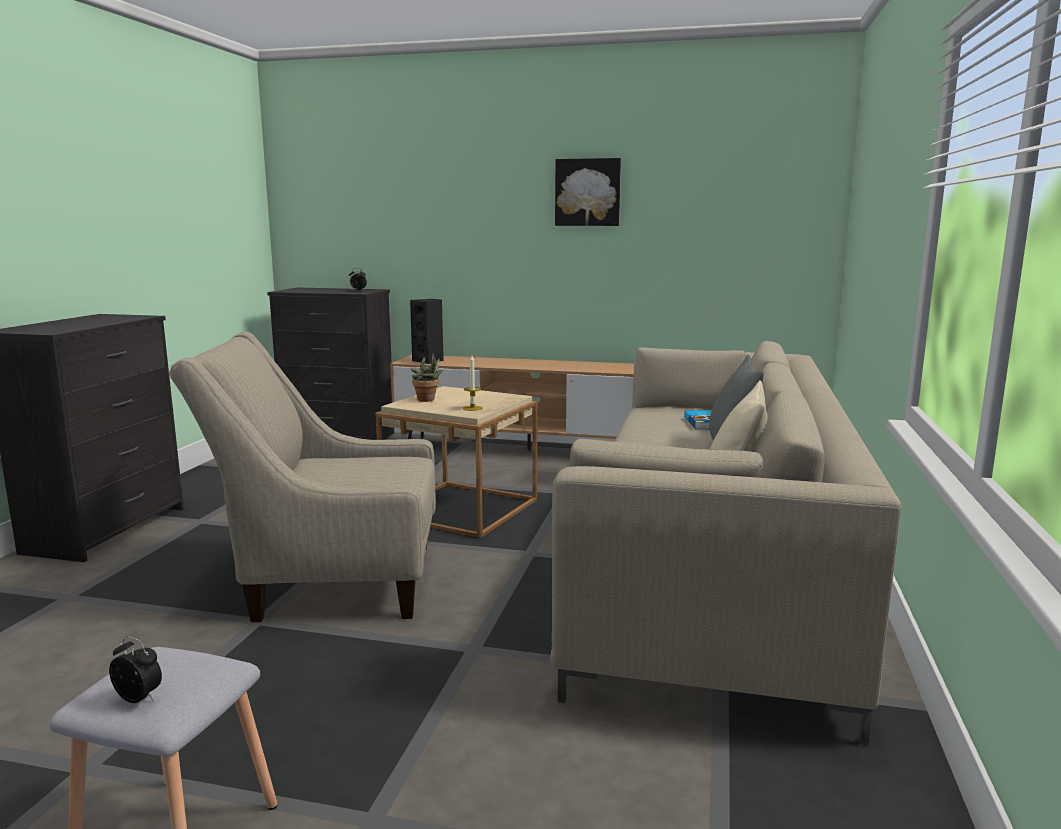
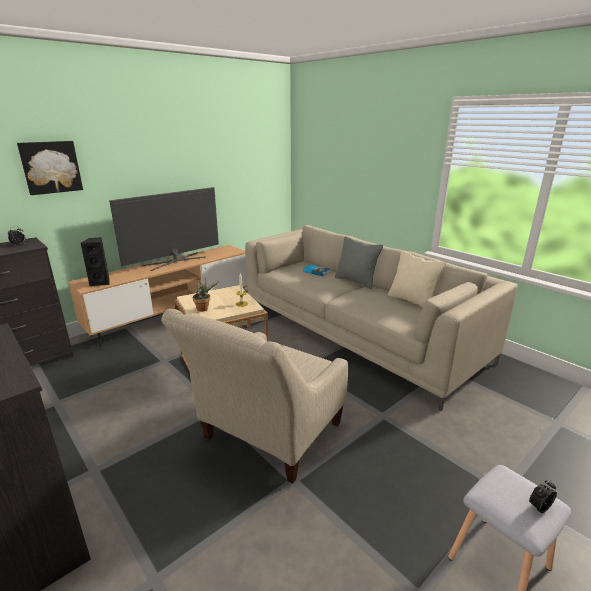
camera: 55 degrees left, 10 degrees up
(548, 363) = (175, 261): none -> television
(588, 192) = (173, 151): picture -> picture (51, 167)

